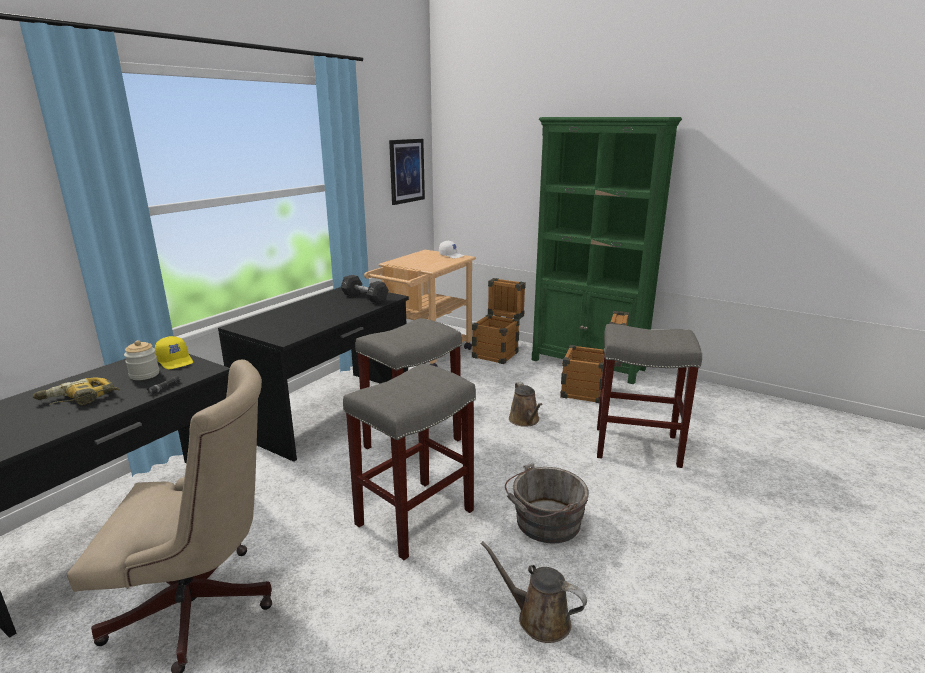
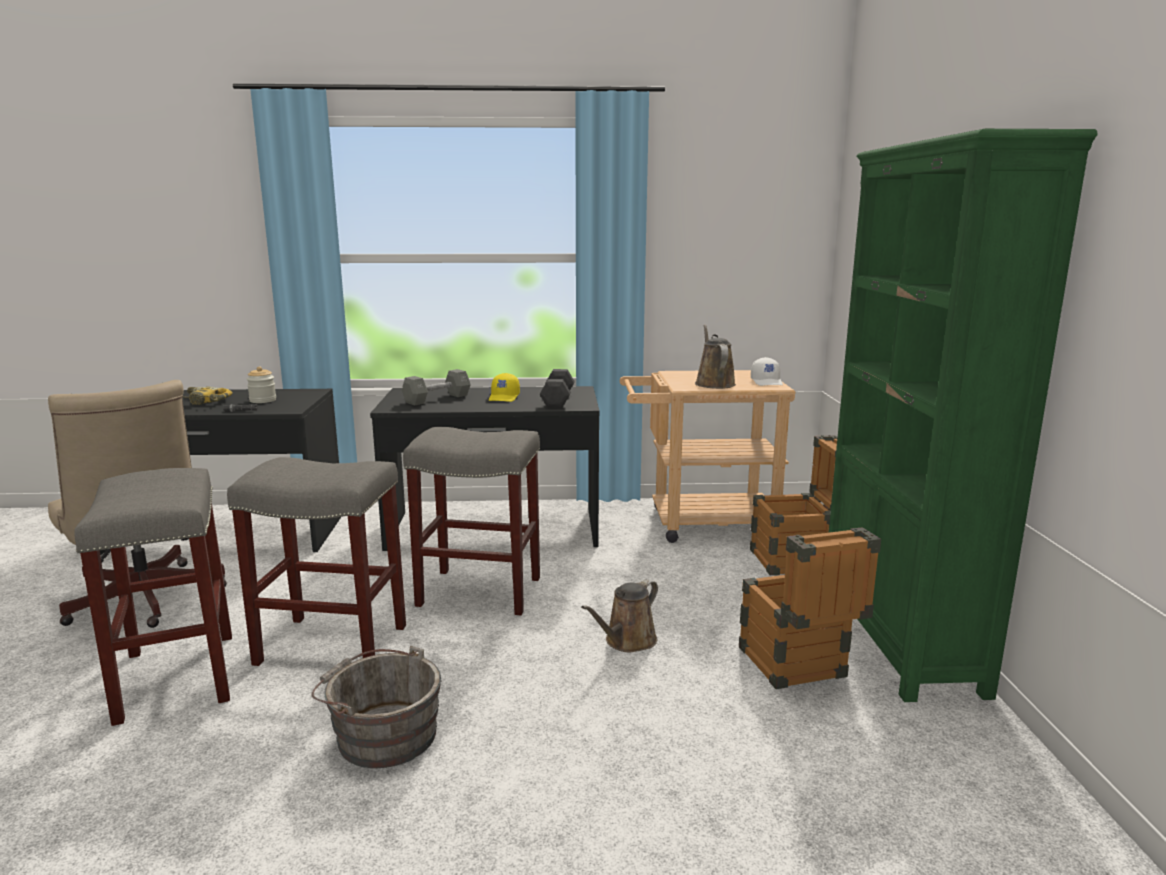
camera: 55 degrees right, 5 degrees down
(176, 361) = (299, 399): yellow cap -> yellow cap (504, 397)
(289, 322) = (437, 399): none -> grey dumbbell
(406, 171) = (765, 249): picture -> none
(538, 618) = (185, 787): brown watering can -> brown watering can (713, 383)
(638, 446) = (678, 764): grey stool -> grey stool (178, 677)

